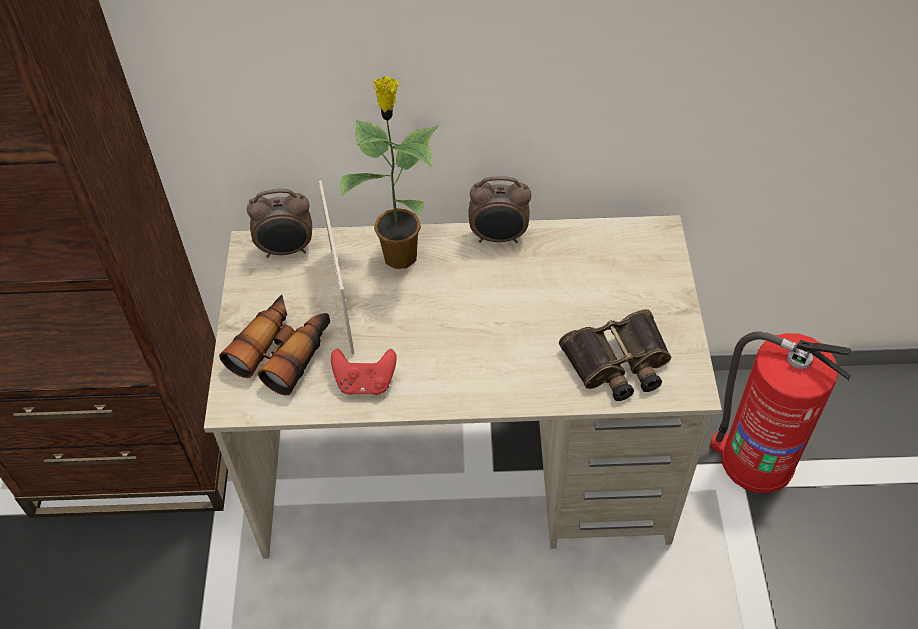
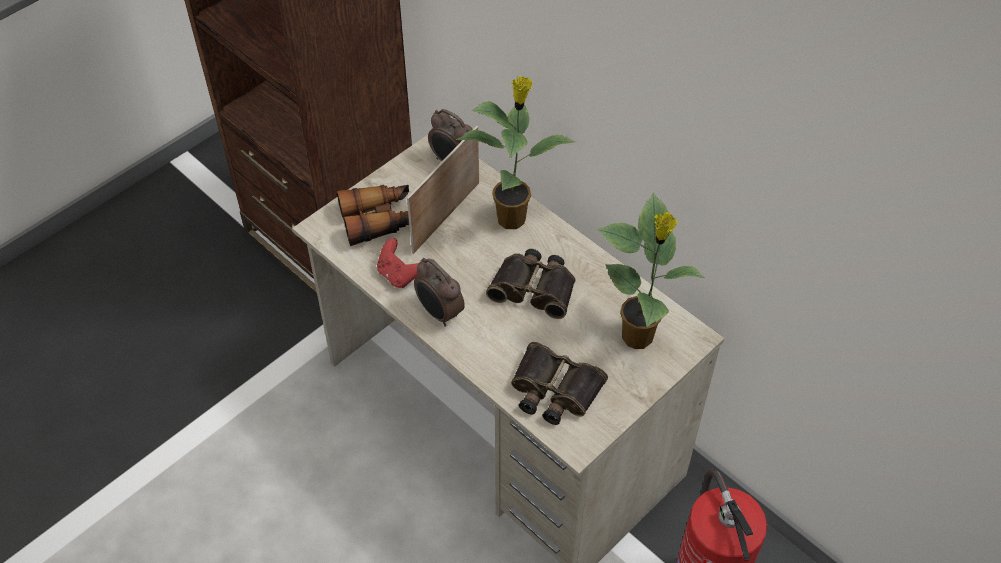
camera: 45 degrees right, 0 degrees up
(494, 295) = (535, 287): none -> binoculars
(499, 238) = (584, 255): alarm clock -> alarm clock (439, 313)
(624, 266) = (639, 338): none -> potted plant

